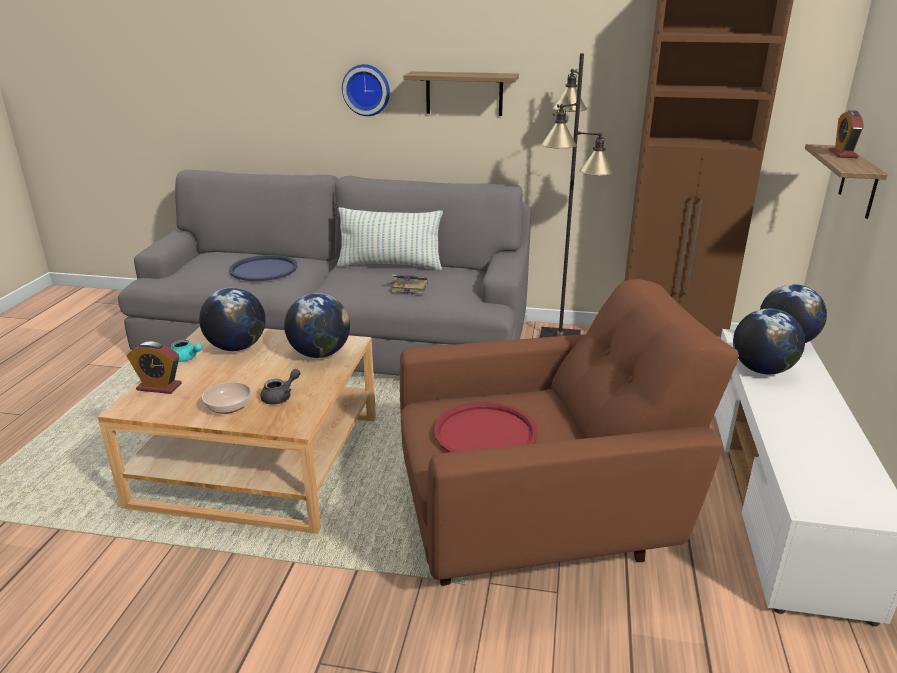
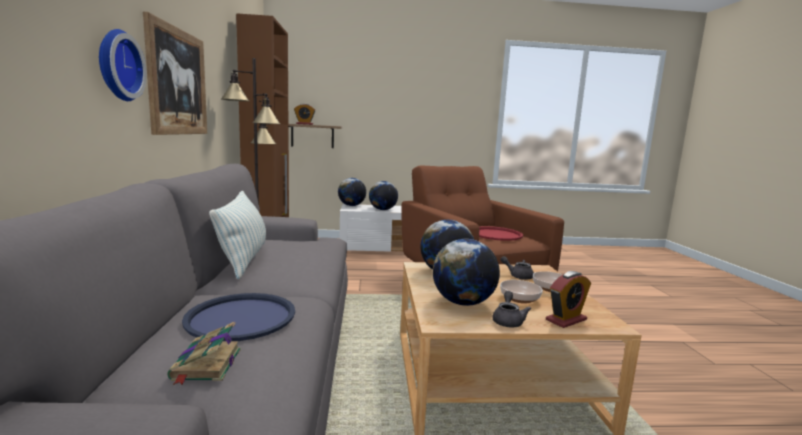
camera: 105 degrees left, 15 degrees down
(159, 387) = (566, 320): alarm clock -> alarm clock turned 60 degrees clockwise
(186, 359) = (508, 320): turquoise teapot -> grey teapot
(220, 378) = (520, 299): none -> bowl
(409, 288) = (309, 251): book -> book (206, 365)
(464, 93) = (178, 82): shelf -> picture

